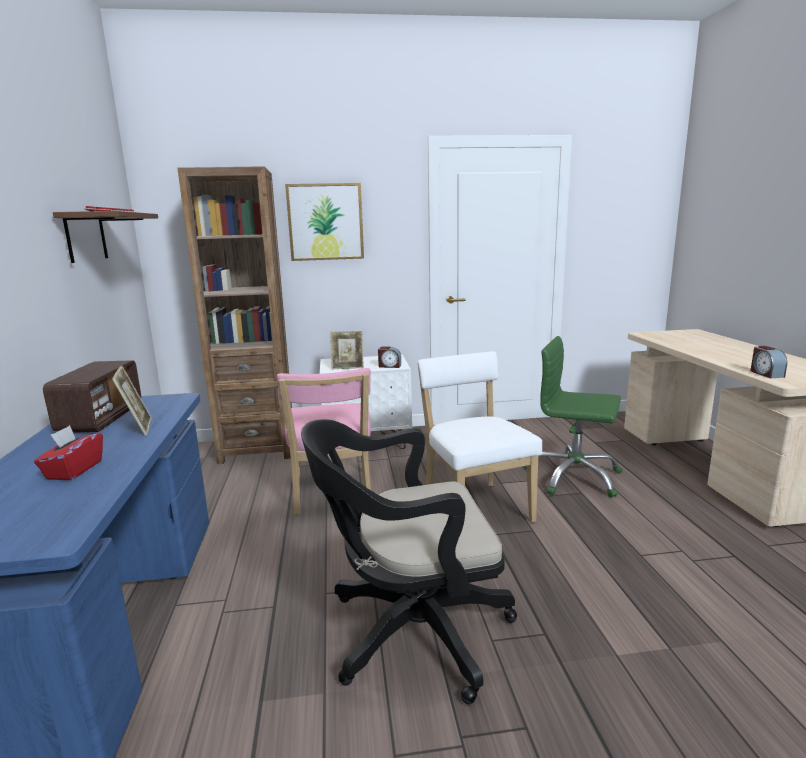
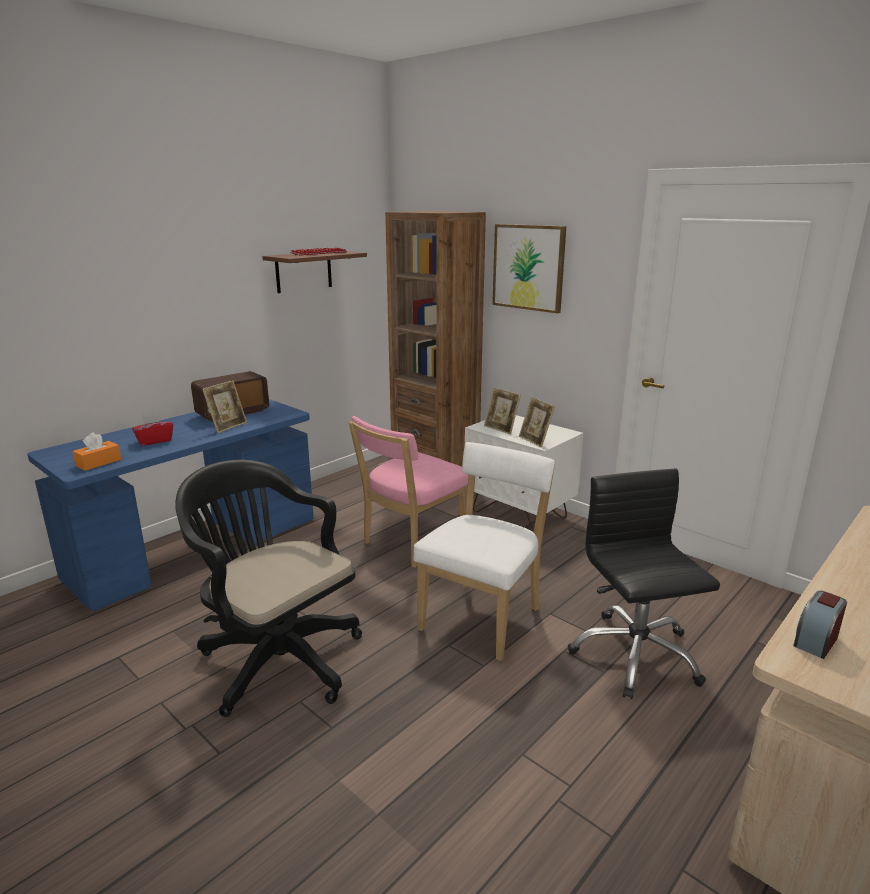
camera: 50 degrees right, 5 degrees up
(58, 518) = (98, 462): none -> orange tissue box
(389, 366) = (535, 441): alarm clock -> picture frame
(574, 477) = (634, 655): green office chair -> black office chair

